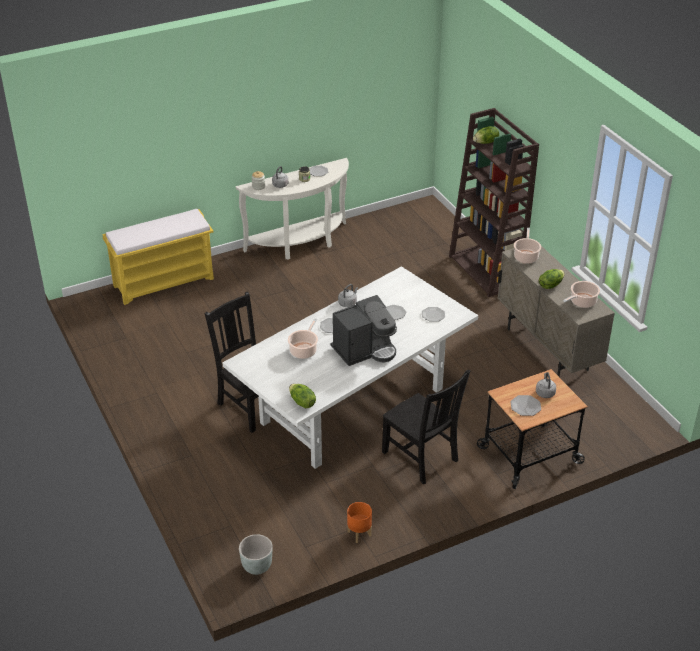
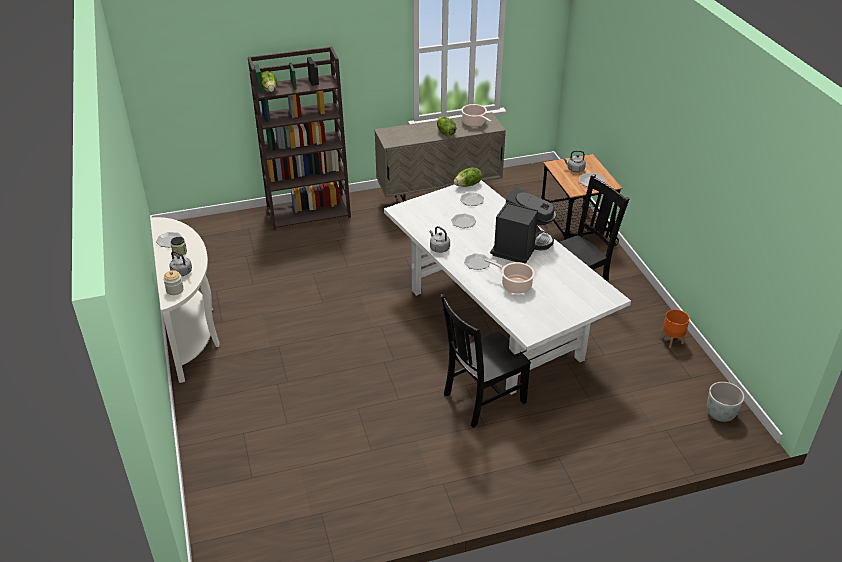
camera: 80 degrees left, 0 degrees up
(164, 282) = (211, 466): yellow bench -> none
(302, 402) = (600, 294): lettuce -> lettuce (468, 185)
(365, 350) = (520, 246): coffee machine -> coffee machine turned 45 degrees clockwise
(526, 256) = (397, 137): cooking pot -> none

